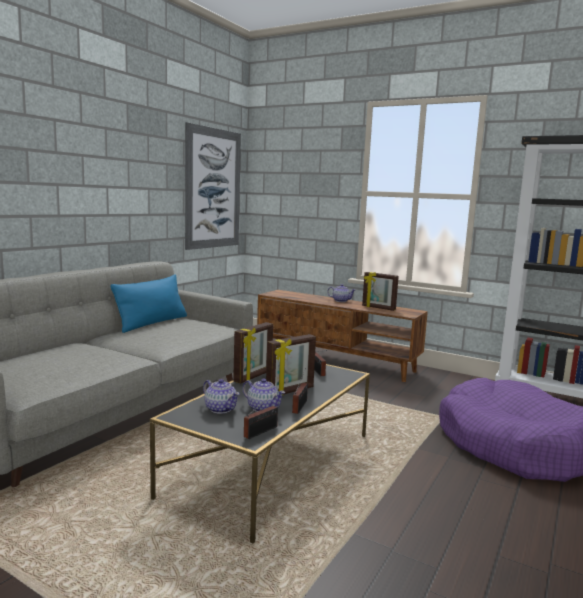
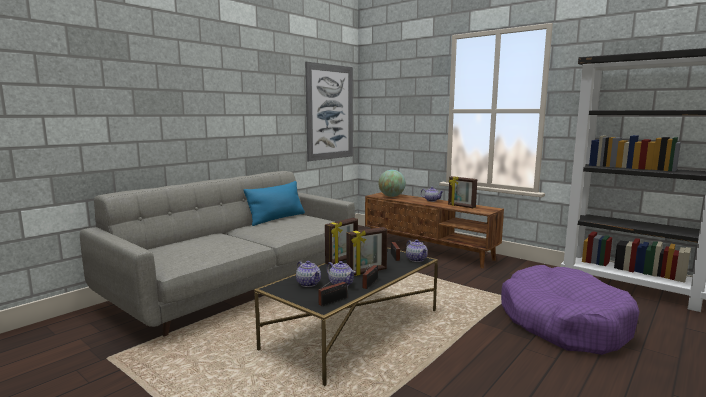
camera: 10 degrees right, 0 degrees up
(290, 295) = (391, 196): none -> globe
(344, 374) = (416, 259): none -> teapot

